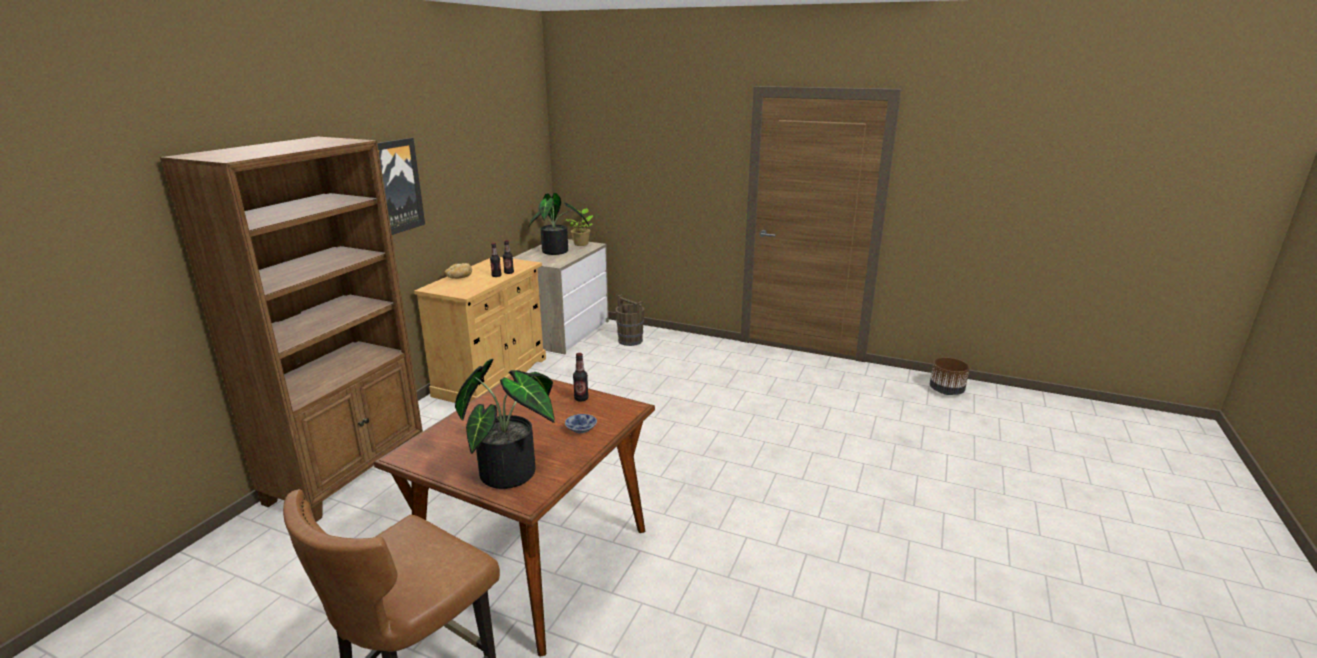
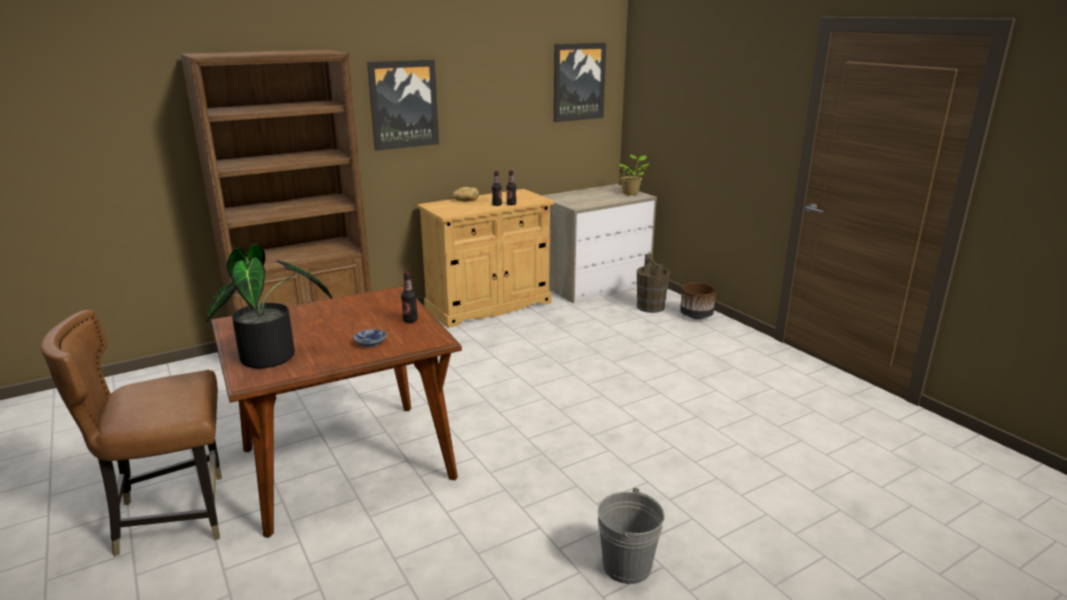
camera: 35 degrees right, 0 degrees up
(520, 147) = (578, 82): none -> picture
(558, 252) = (596, 196): potted plant -> none
(828, 535) = (627, 566): none -> grey bucket
(946, 391) = (1005, 478): brown planter -> brown planter (696, 316)

